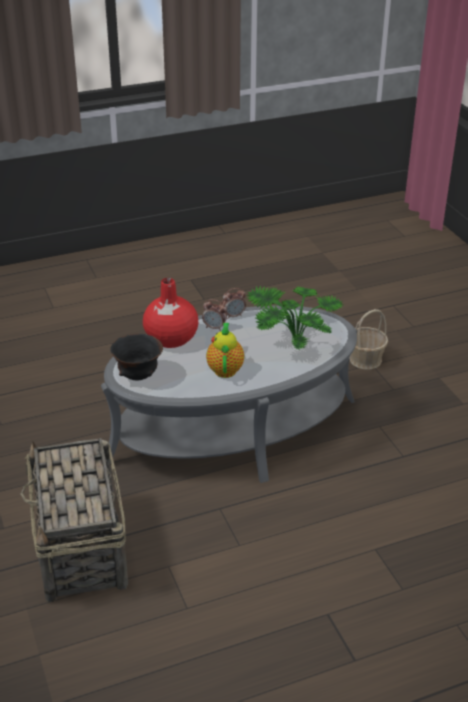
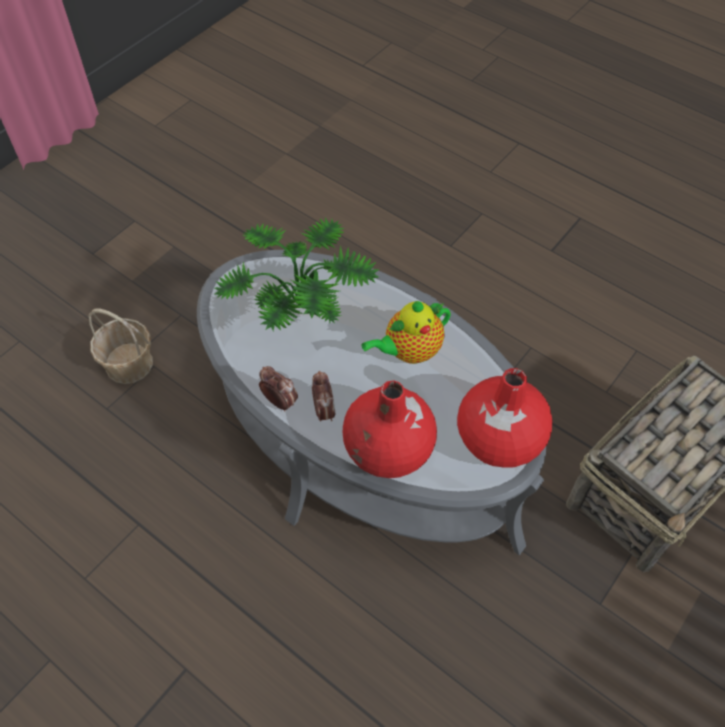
camera: 120 degrees left, 20 degrees up
(138, 376) = (498, 439): black bowl -> red vase

